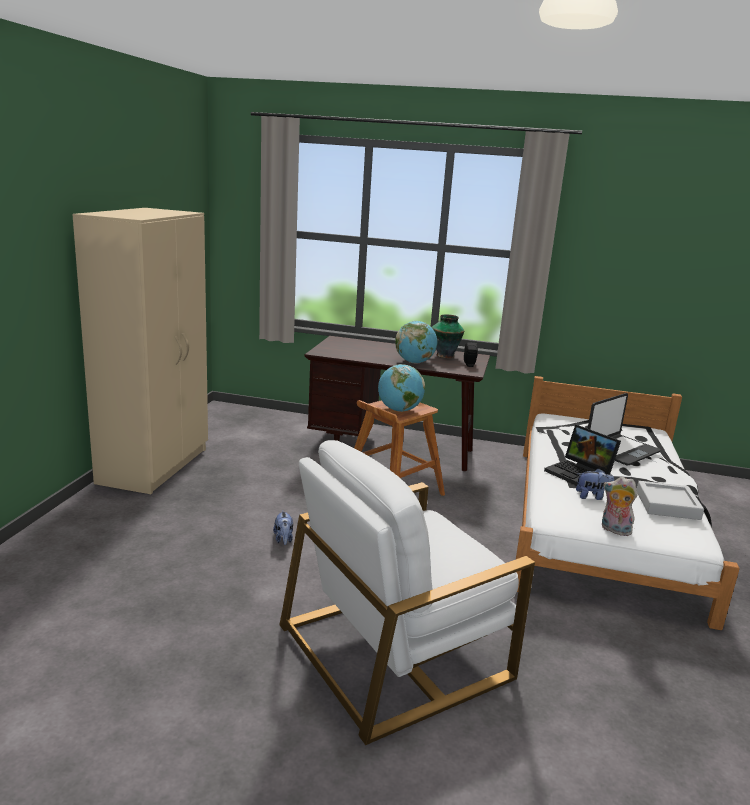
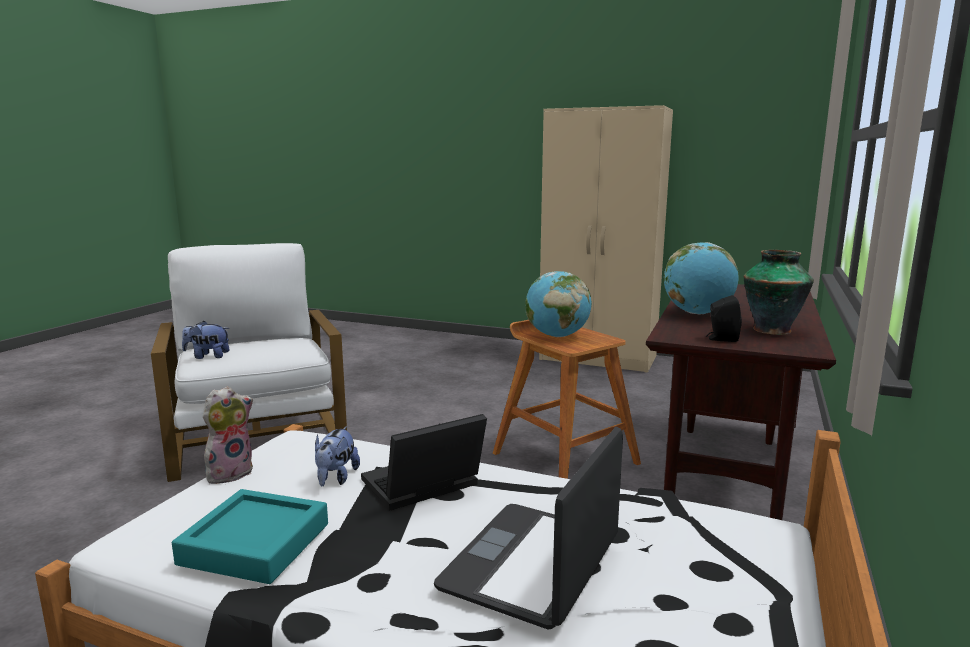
camera: 100 degrees right, 5 degrees down
(283, 539) = (450, 401): plush toy -> plush toy (207, 356)
(621, 450) = (533, 564): laptop -> laptop turned 60 degrees clockwise
(667, 505) = (255, 544): grey tray -> turquoise tray

